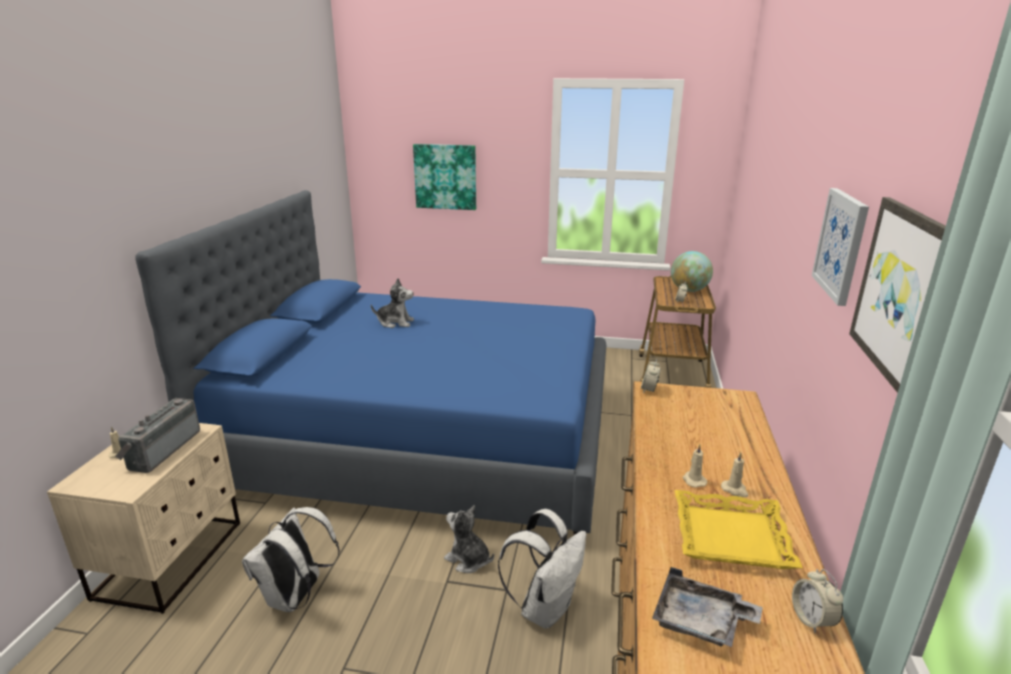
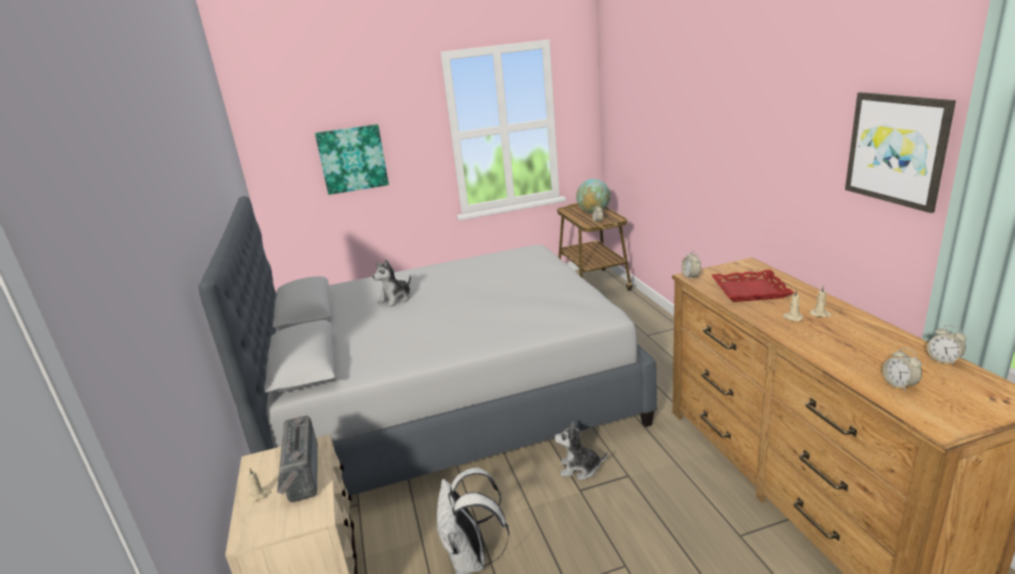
camera: 25 degrees left, 0 degrees up
(395, 322) = (396, 299): plush toy -> plush toy turned 150 degrees clockwise
(424, 439) = (449, 399): blue bed -> grey bed
(545, 607) = (666, 474): white backpack -> none
(692, 429) = (750, 290): none -> red tray
(700, 621) = (899, 385): grey tray -> alarm clock
(731, 536) = (852, 338): yellow tray -> none
(841, 244) = (804, 134): picture -> none

